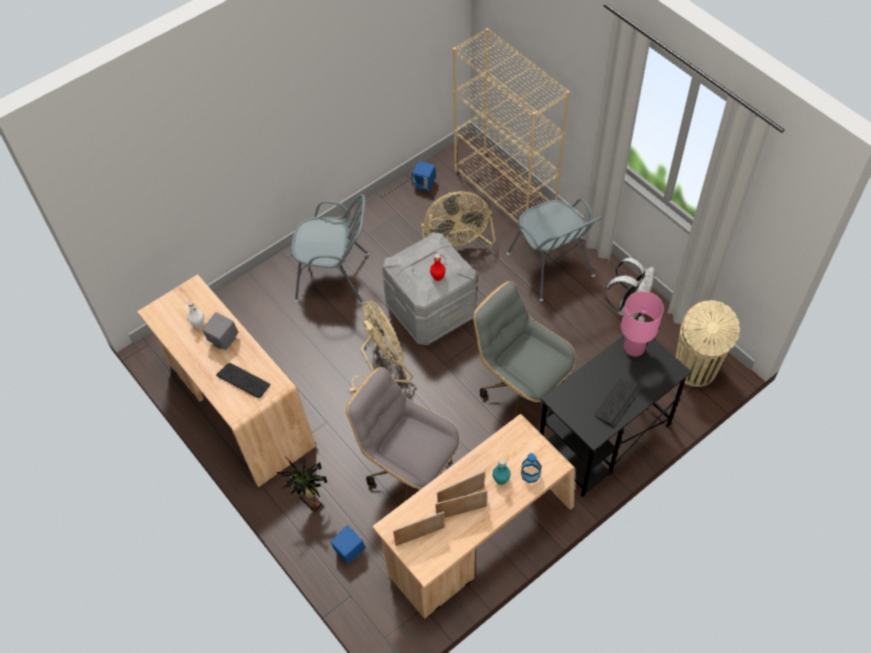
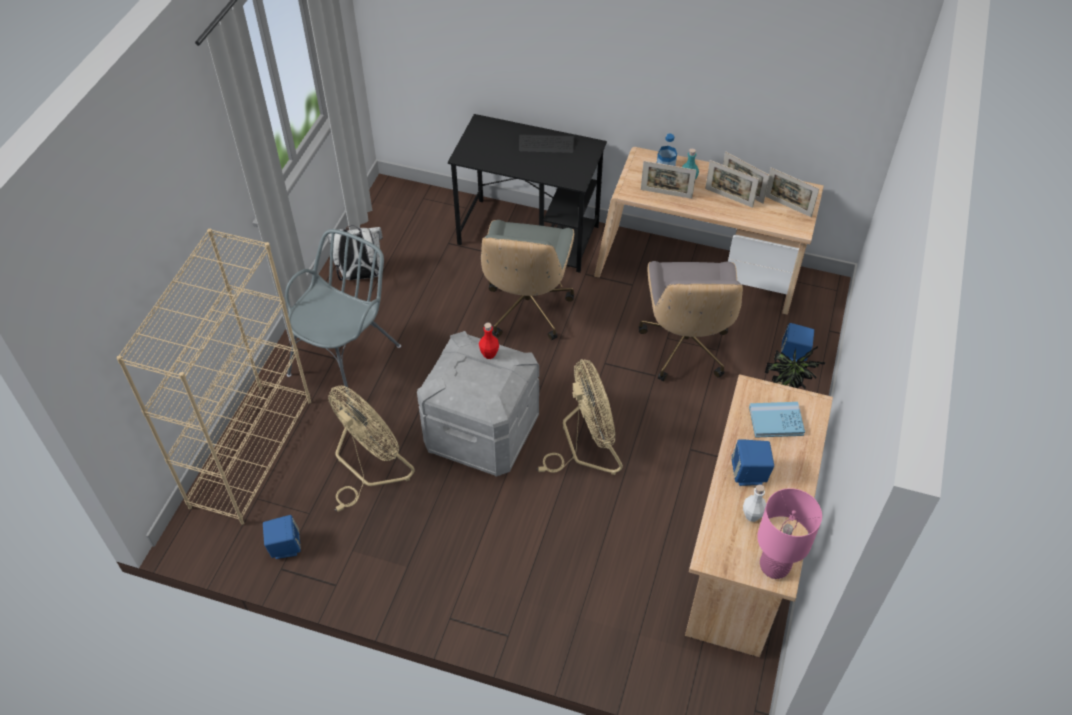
camera: 125 degrees left, 5 degrees down
(223, 340) = (749, 474): grey speaker -> blue speaker
(243, 381) = (776, 421): keyboard -> blue book
(336, 277) = (500, 556): grey chair -> none
(380, 362) = (583, 442): beige fan -> beige fan turned 135 degrees clockwise
(497, 453) = (666, 194): none -> picture frame
(634, 349) = (479, 153): pink table lamp -> pink table lamp (774, 567)
(695, 370) = (405, 204): beige trash can -> none

